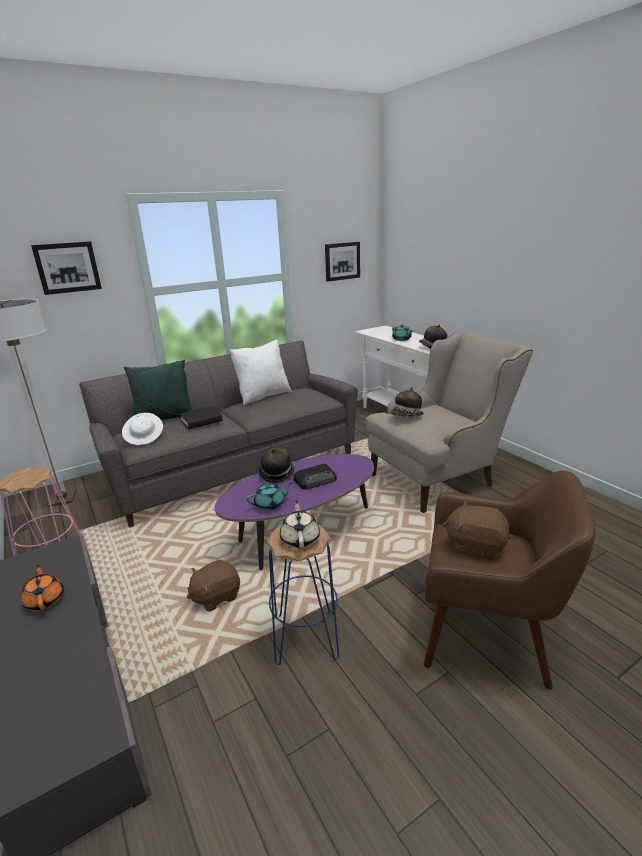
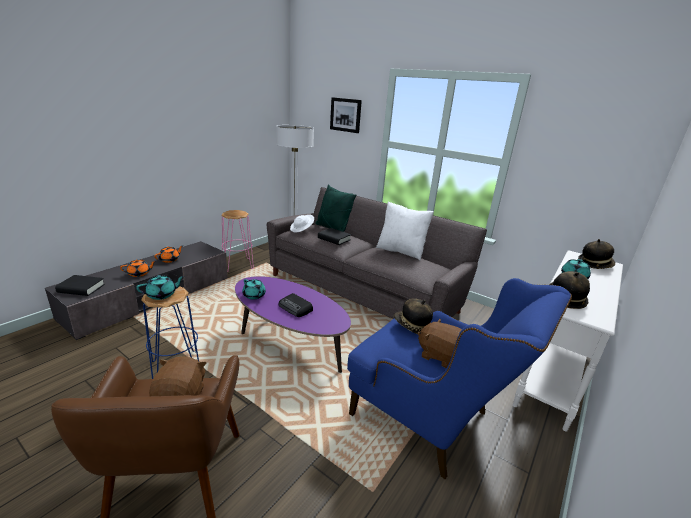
camera: 65 degrees right, 0 degrees up
(63, 733) = (81, 288): none -> black book
(71, 640) = (139, 274): none -> orange teapot
(216, 596) = (214, 323): brown plush toy -> brown plush toy (440, 355)
(277, 474) = (298, 290): hat -> hat (594, 264)
(300, 539) = (162, 295): beige teapot -> turquoise teapot
(342, 261) = (589, 165): picture -> none
(439, 477) = (432, 422): beige armchair -> blue armchair

